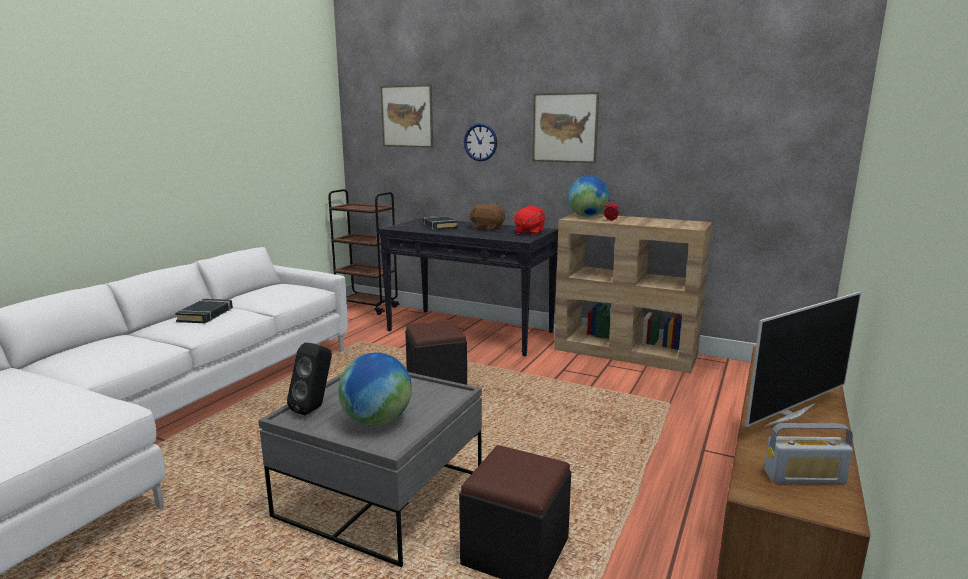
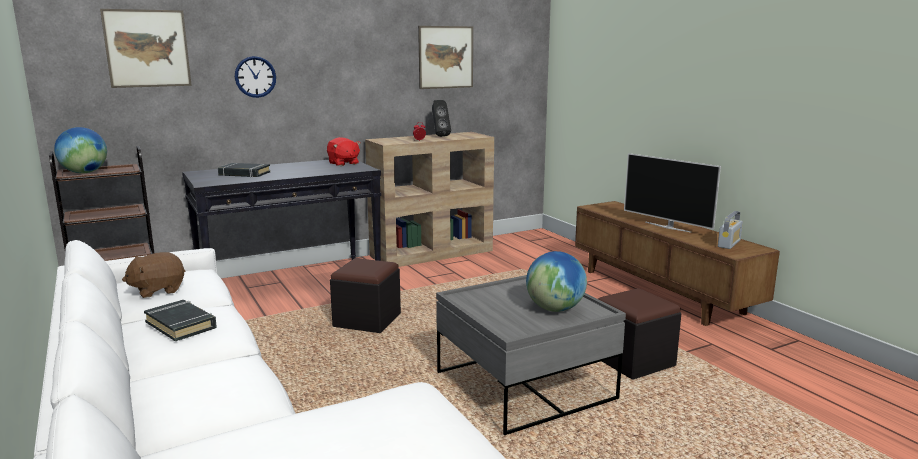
camera: 55 degrees left, 0 degrees up
(314, 408) = (505, 323): black speaker -> black speaker (439, 136)
(487, 228) = (296, 167): brown plush toy -> brown plush toy (158, 290)
(564, 128) = (347, 59): picture -> picture (446, 57)
(587, 216) = (389, 140): globe -> globe (84, 173)
(789, 414) = (668, 227): television -> television turned 135 degrees clockwise

